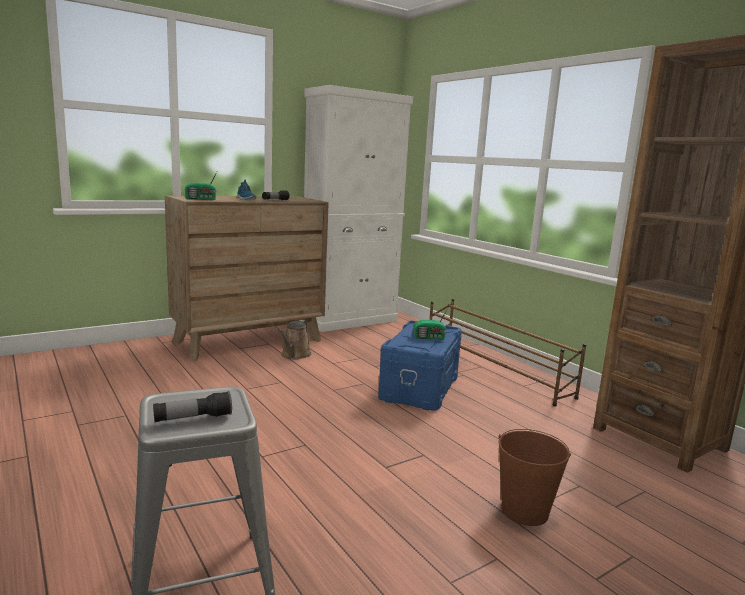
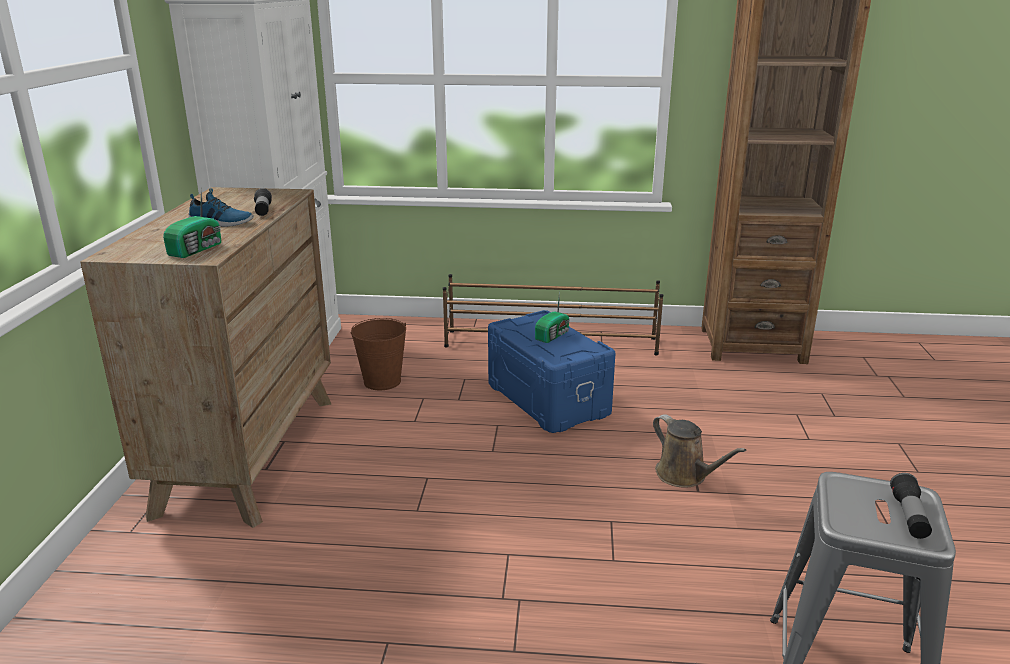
camera: 50 degrees left, 10 degrees up
(295, 355) = (353, 437): brown watering can -> brown watering can (684, 475)
(524, 511) = (818, 456): brown bucket -> brown bucket (382, 381)

